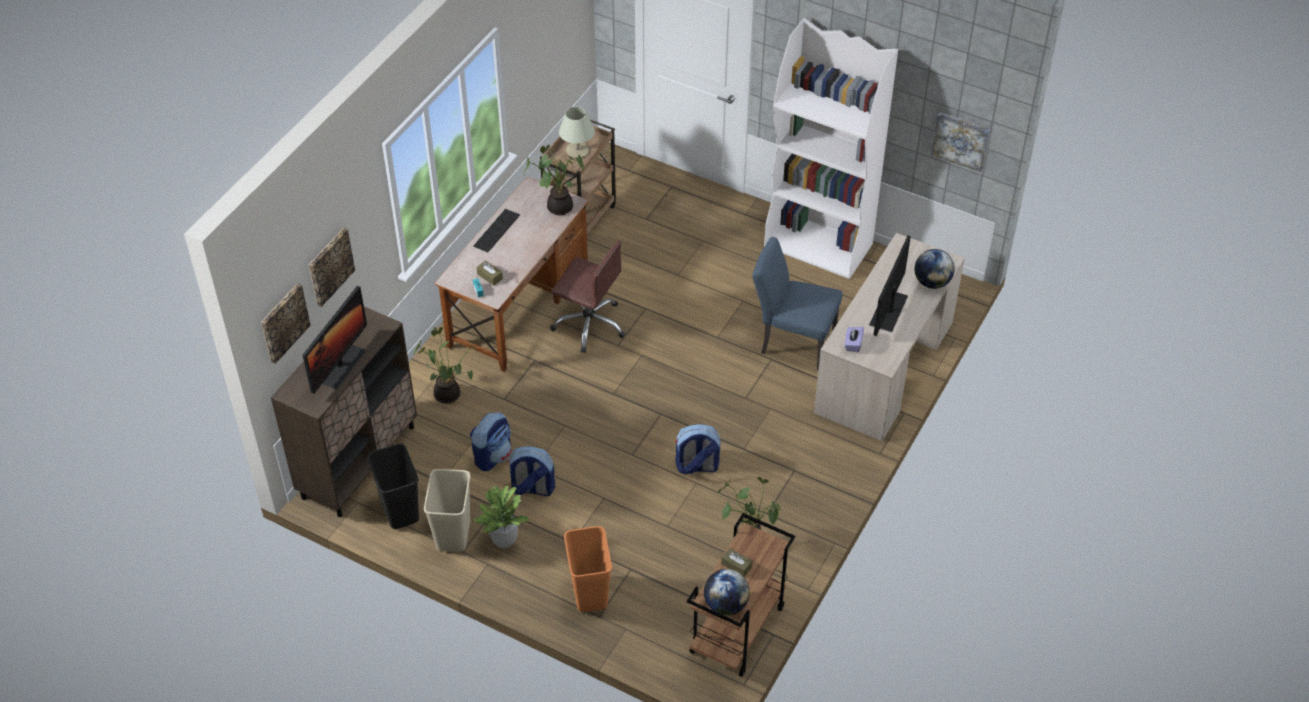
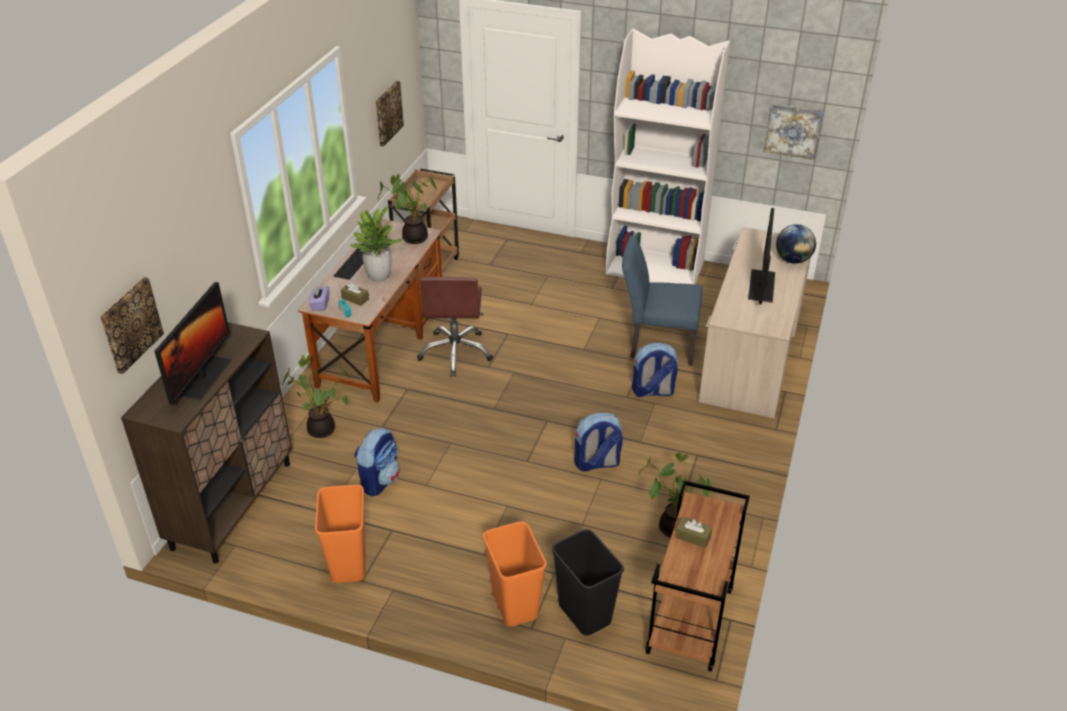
camera: 10 degrees left, 10 degrees down
(330, 266) = (181, 267): picture -> picture (387, 113)
(399, 511) = (284, 548): black trash can -> black trash can (583, 614)
(454, 535) = (349, 564): beige trash can -> orange trash can
(504, 540) = (407, 562): potted plant -> potted plant (379, 276)
(532, 488) = (428, 506): backpack -> backpack (652, 391)
(577, 151) = (423, 194): beige table lamp -> none
(589, 324) = (456, 352): brown office chair -> brown office chair turned 75 degrees clockwise
(725, 604) = (695, 580): globe -> none
(853, 344) = (739, 316): purple tissue box -> purple tissue box (320, 304)

